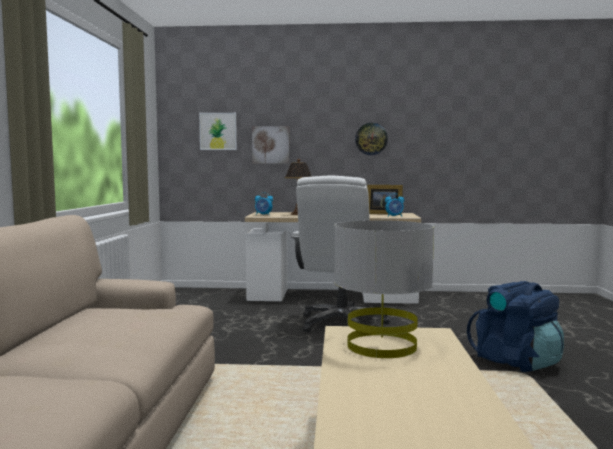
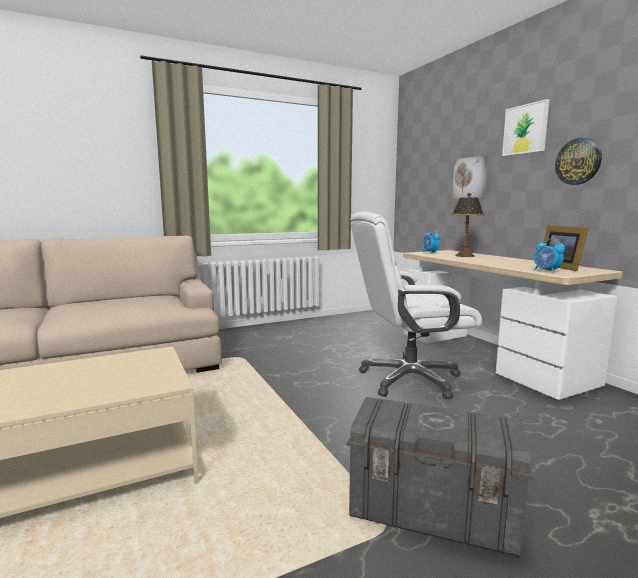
camera: 60 degrees right, 5 degrees up
(218, 131) = (431, 167): picture -> picture (525, 129)
(381, 345) = (116, 370): grey table lamp -> none
(516, 361) = (432, 514): blue backpack -> grey storage box

